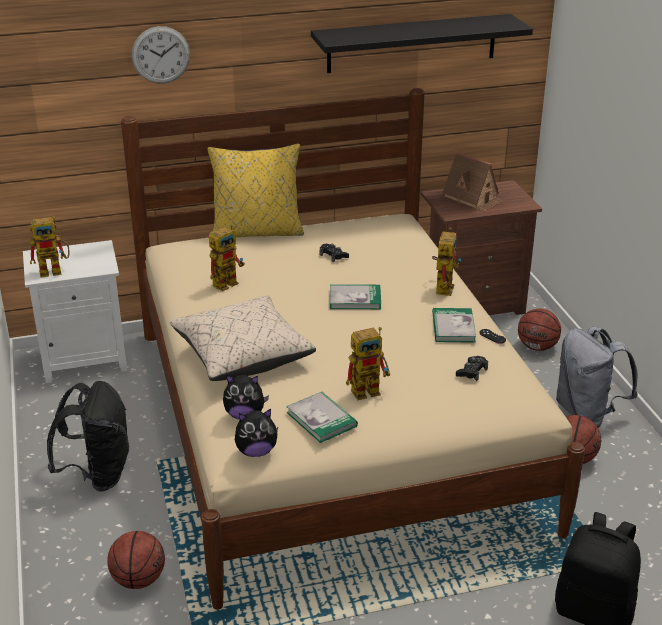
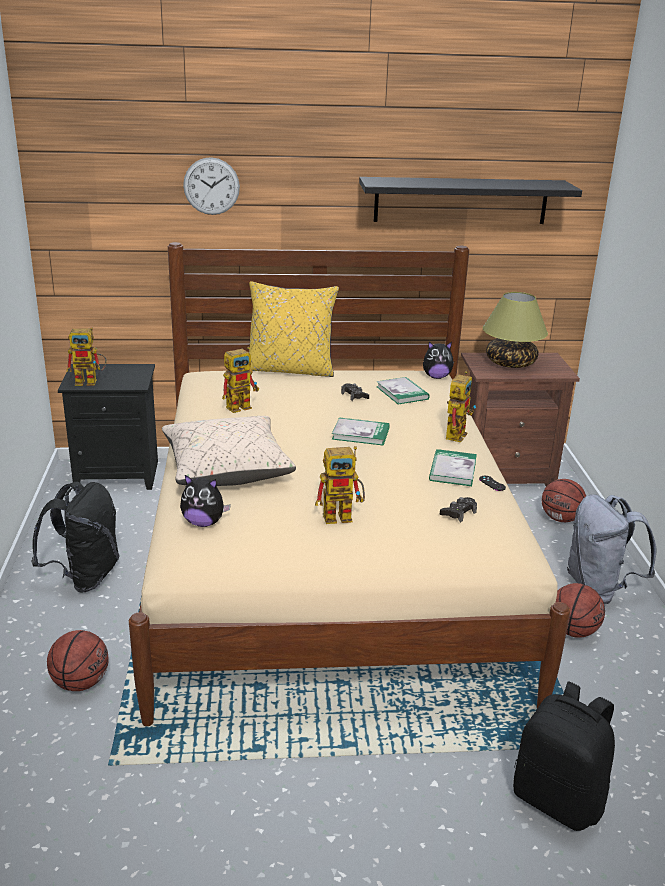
camera: 10 degrees right, 5 degrees down
(85, 358) = (118, 474): white nightstand -> black nightstand
(256, 451) = (201, 559): plush toy -> plush toy (436, 377)
(321, 419) = (280, 537): book -> book (402, 393)
(472, 198) = (510, 363): toy house -> table lamp

